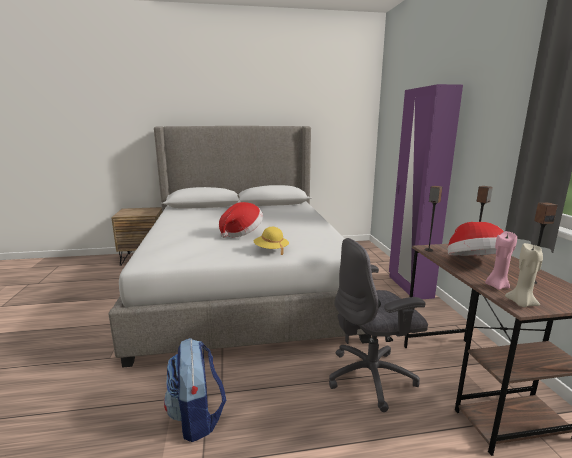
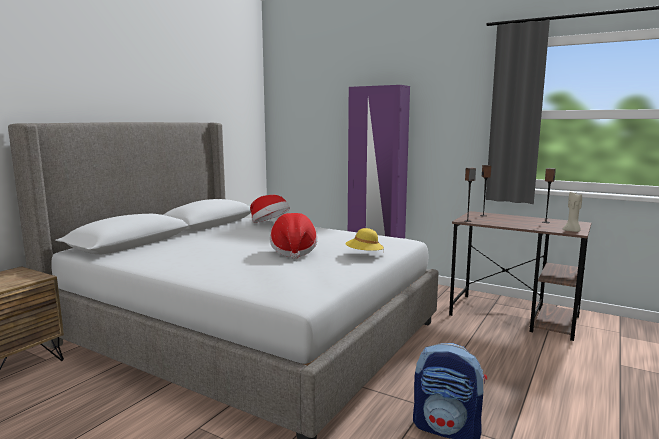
camera: 50 degrees left, 5 degrees down
(372, 377) = (472, 340): grey office chair -> none
(474, 263) = (505, 221): hat -> hat (270, 224)
(496, 286) = (545, 228): pink candle -> none

